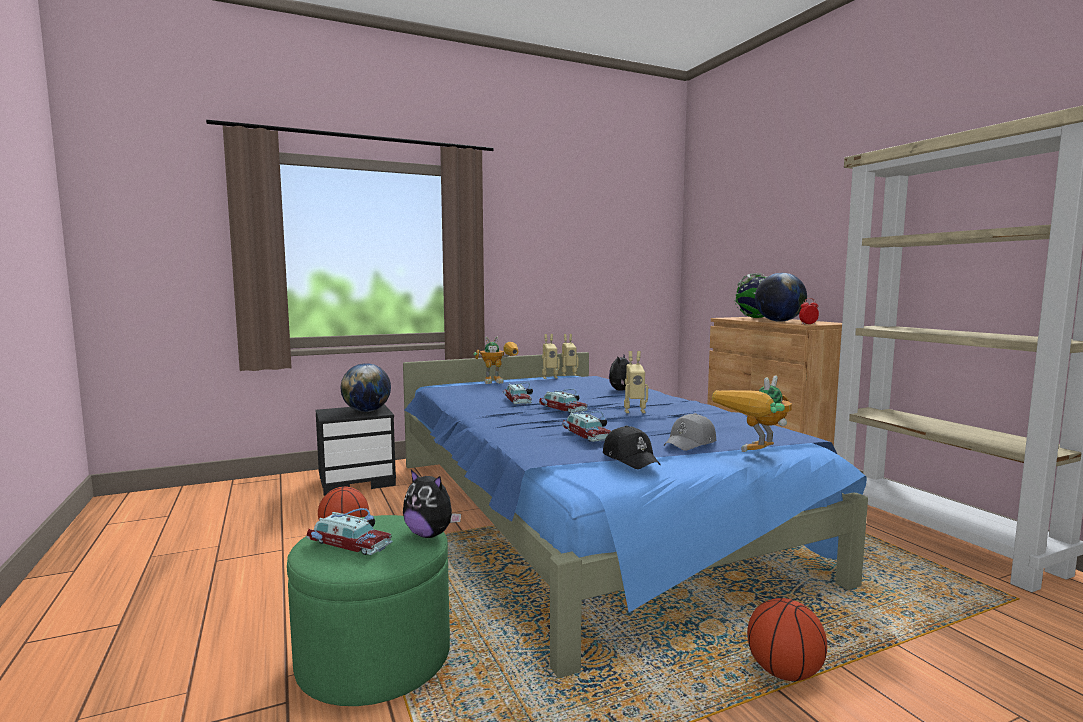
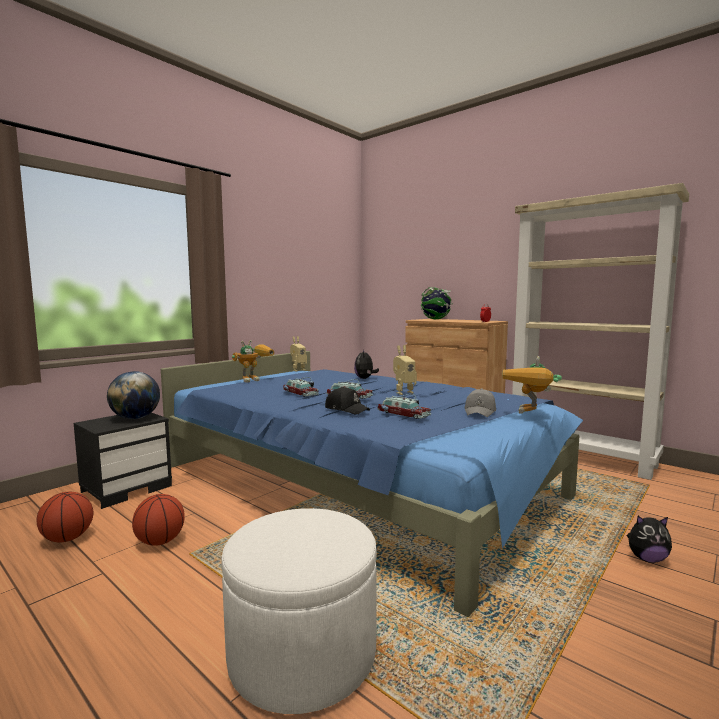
camera: 25 degrees left, 0 degrees up
(350, 542) = (286, 544): toy car -> none
(374, 658) = (302, 652): green ottoman -> white ottoman
(430, 534) = (348, 520): plush toy -> plush toy (647, 559)
(549, 377) = (290, 373): toy robot -> none
(631, 459) = (464, 428): black cap -> black cap (346, 409)
(779, 321) = (460, 321): globe -> none
(784, 673) = (592, 565): basketball -> basketball (68, 539)

